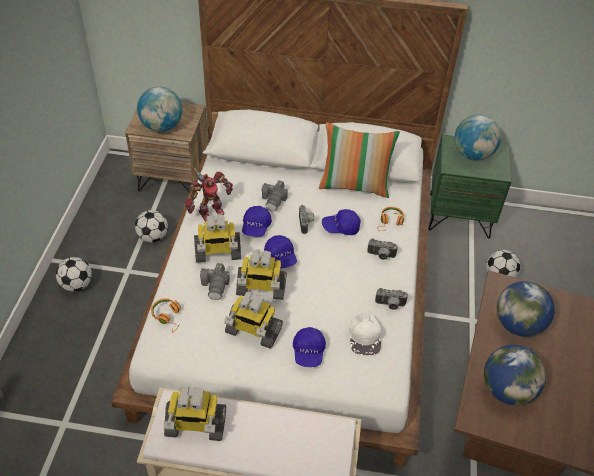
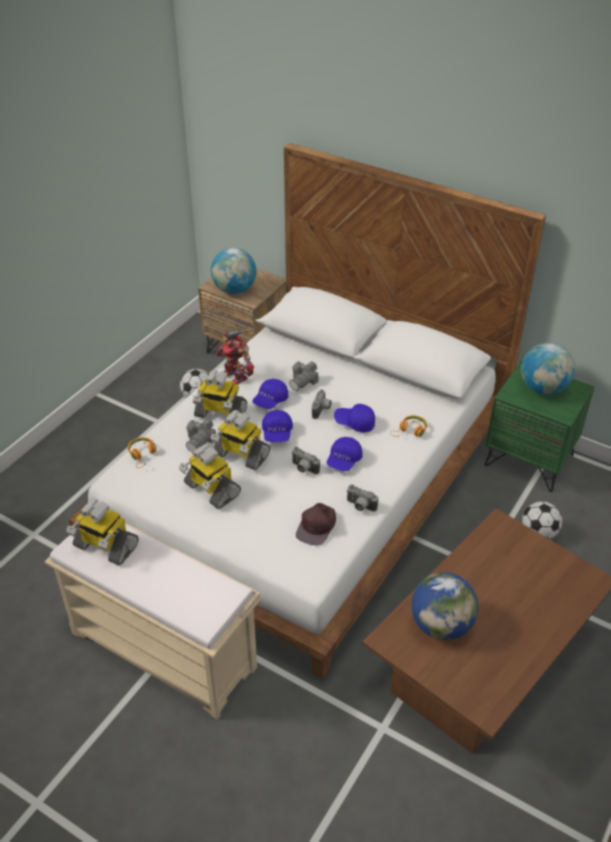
camera: 25 degrees right, 5 degrees down
(77, 285) = (107, 421): football -> none
(210, 211) = (236, 376): toy robot -> toy robot turned 60 degrees clockwise
(308, 352) = (253, 524): blue cap -> blue cap (344, 461)
(355, 185) = (395, 388): pillow -> none
(365, 336) = (317, 526): white cap -> brown cap
(381, 256) = (379, 459): camera -> camera (303, 469)
(518, 325) = (494, 569): globe -> none

